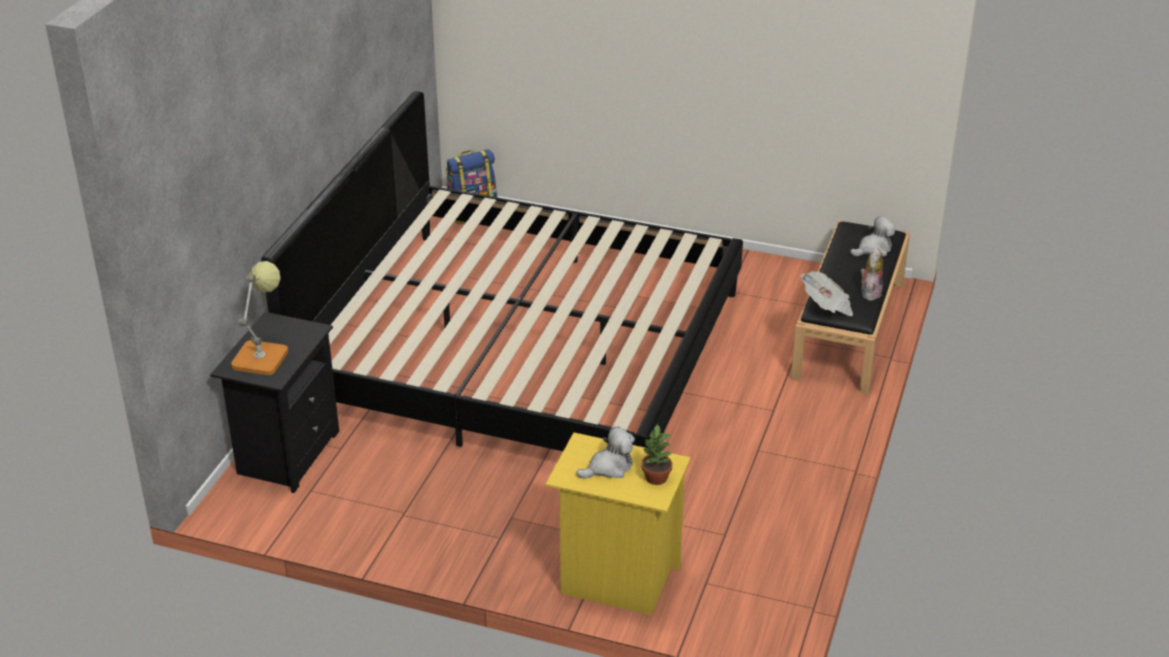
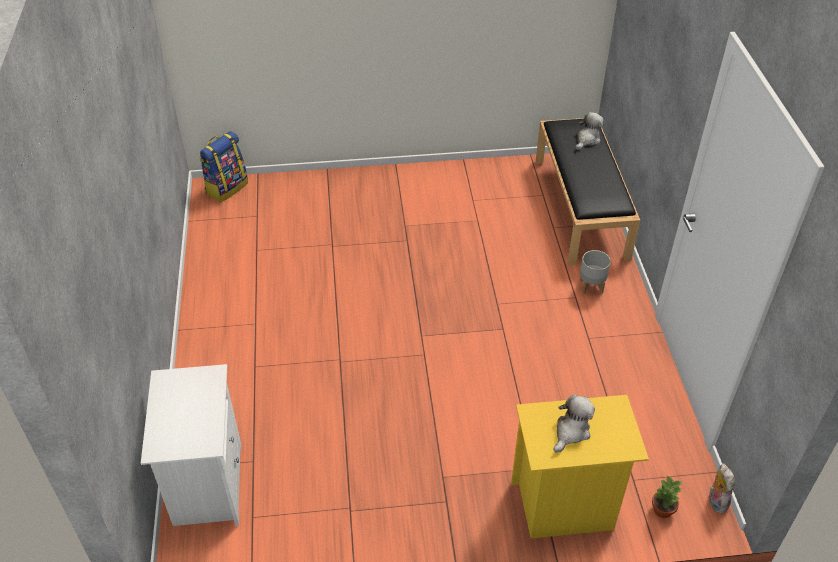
camera: 25 degrees left, 10 degrees up
(262, 354) = (180, 421): table lamp -> none
(286, 453) = (207, 485): black nightstand -> white nightstand
(521, 348) = (347, 305): bed -> none
(656, 478) = (616, 427): potted plant -> potted plant (662, 510)
(799, 405) = (590, 286): none -> grey planter
(827, 306) = (590, 201): newspaper -> none
(869, 292) = (611, 179): plush toy -> plush toy (715, 500)

